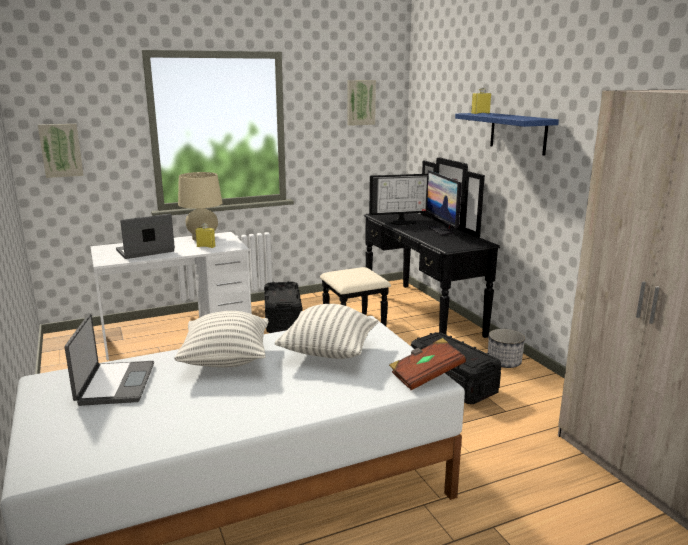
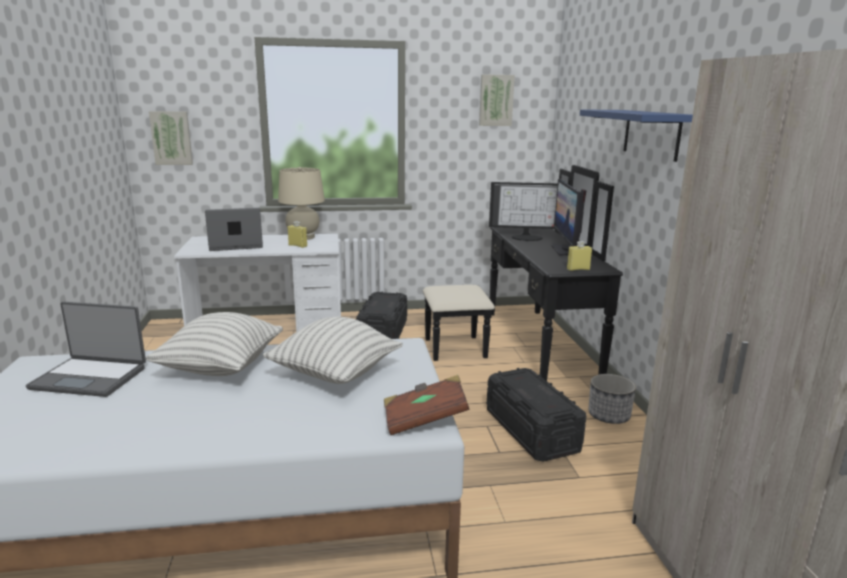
camera: 15 degrees right, 0 degrees up
(114, 384) = (90, 377): laptop -> laptop turned 90 degrees clockwise
(480, 113) = (610, 109): yellow bottle -> yellow bottle (578, 269)

